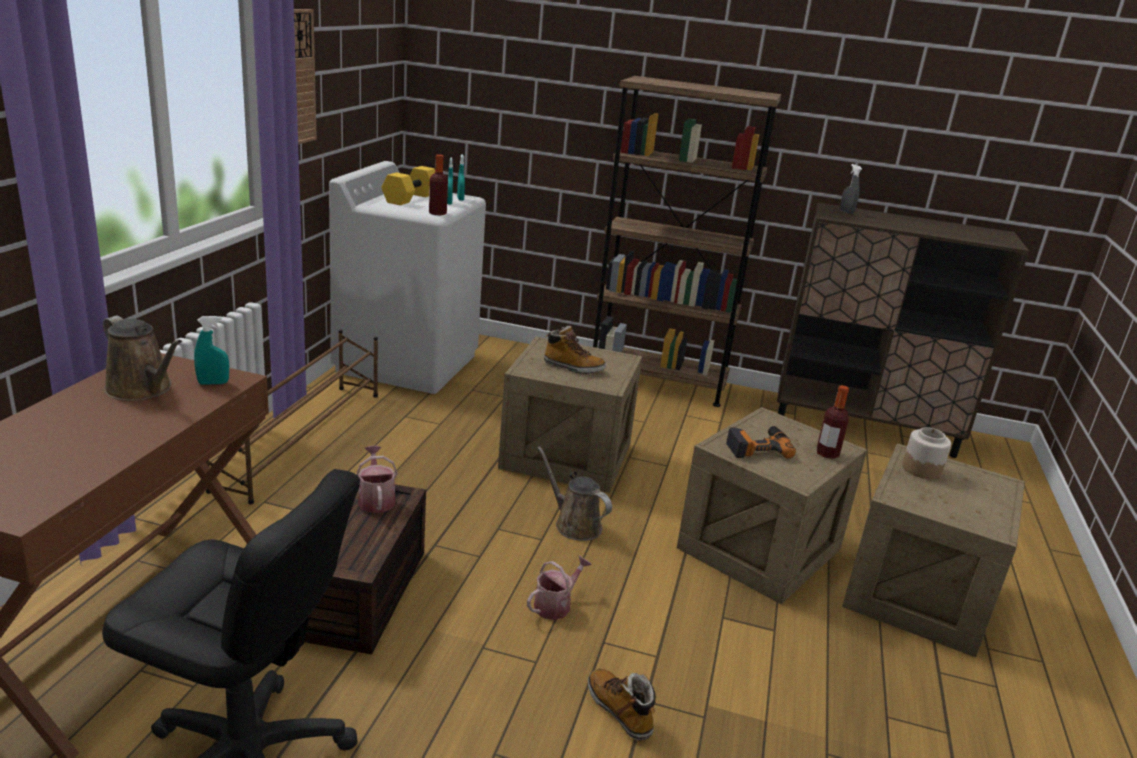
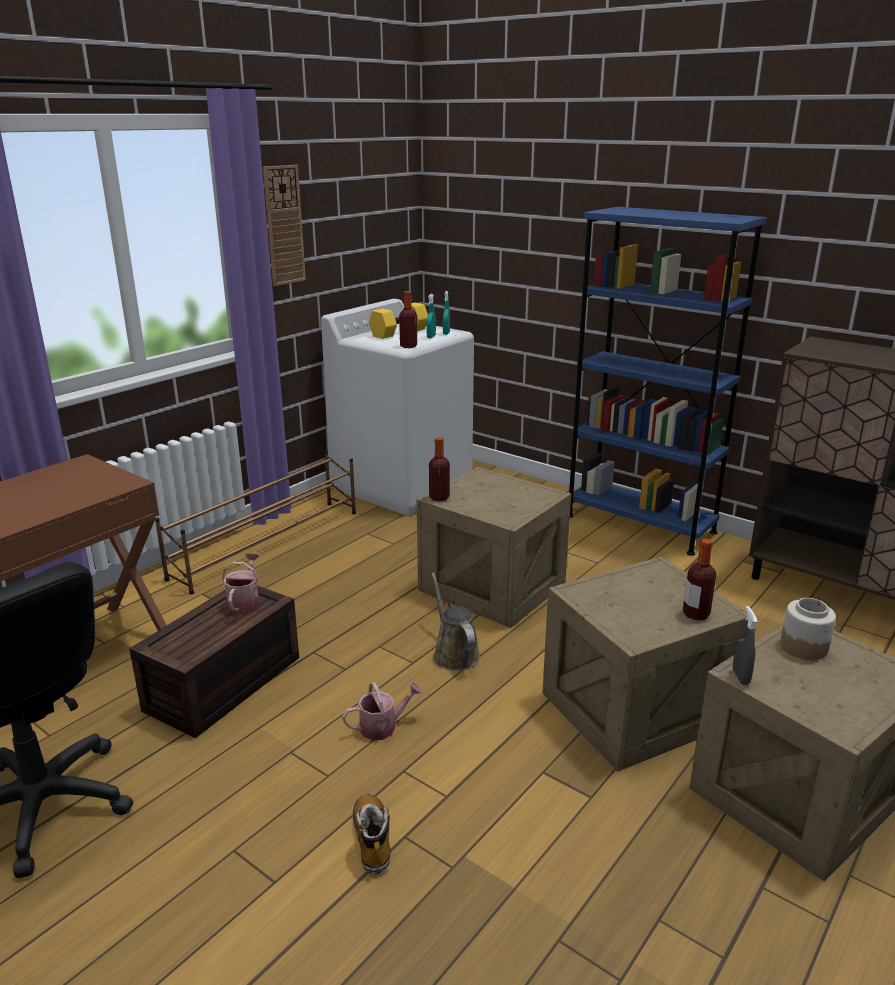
camera: 25 degrees right, 0 degrees up
(142, 389) = (53, 485): brown watering can -> none
(213, 383) = (107, 485): turquoise spray bottle -> none
(526, 370) = (439, 498): none -> bottle
(573, 367) = (488, 499): boot -> none
(657, 382) = (640, 524): brown bookcase -> blue bookcase
(757, 447) = (617, 597): power drill -> none
(846, 212) = (834, 347): grey spray bottle -> grey spray bottle (740, 677)

